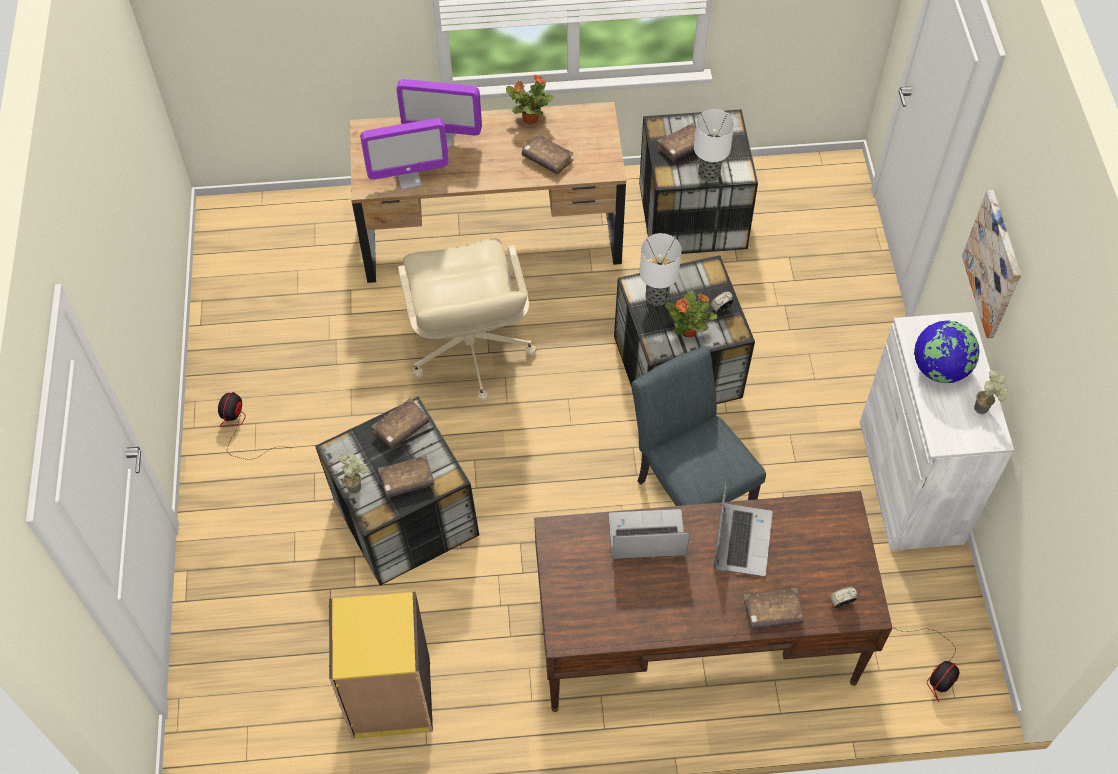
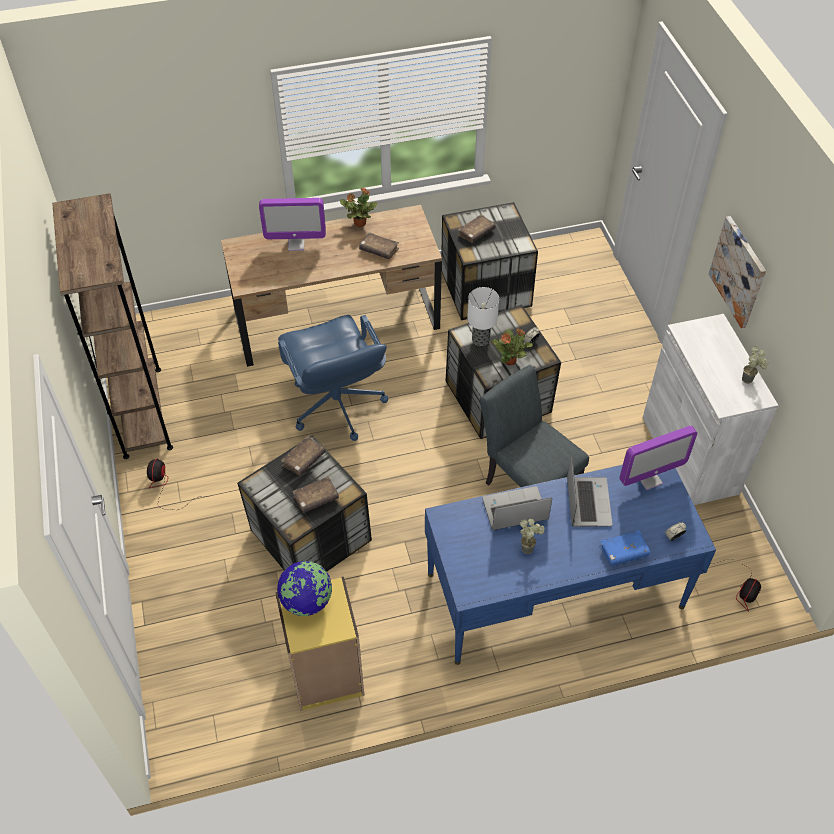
camera: 10 degrees left, 5 degrees down
(229, 325) = (142, 412): none -> brown bookcase
(358, 486) = (278, 508): potted plant -> potted plant (529, 547)
(409, 179) = (275, 276): monitor -> monitor (649, 479)
(470, 351) = (336, 406): beige office chair -> blue office chair
(696, 636) = (555, 590): brown desk -> blue desk
(709, 173) = (500, 248): table lamp -> none
(772, 613) = (623, 552): brown book -> blue book
(940, 369) = (710, 356): globe -> globe (307, 601)

